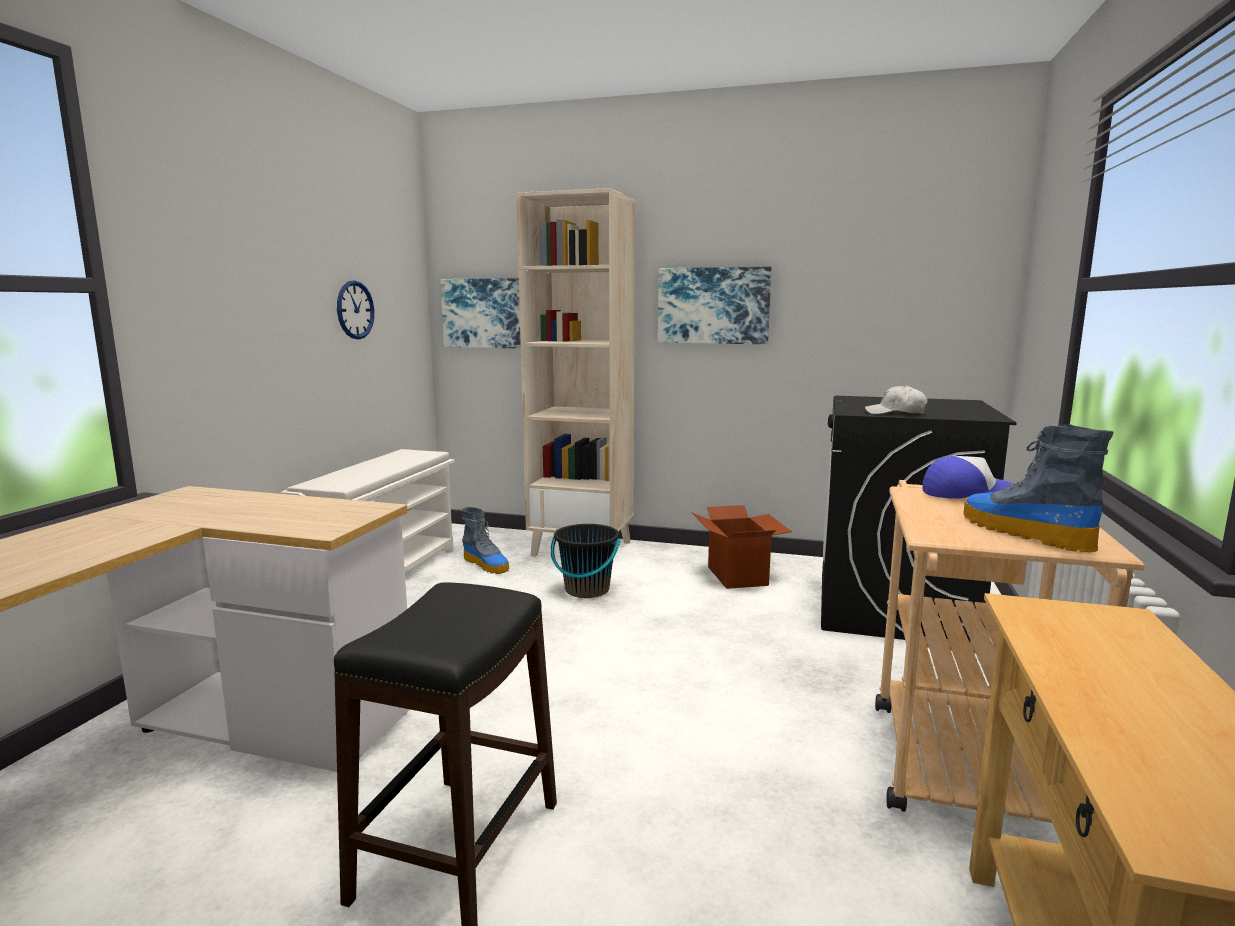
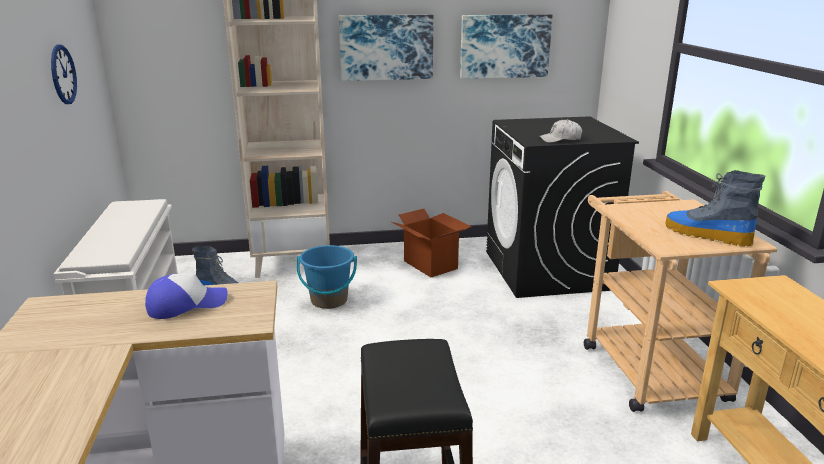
camera: 25 degrees left, 10 degrees up
(490, 313) = (173, 58): picture -> picture (504, 46)
(587, 590) = (329, 300): black bucket -> blue bucket
(966, 493) = (647, 205): cap -> cap (186, 305)

